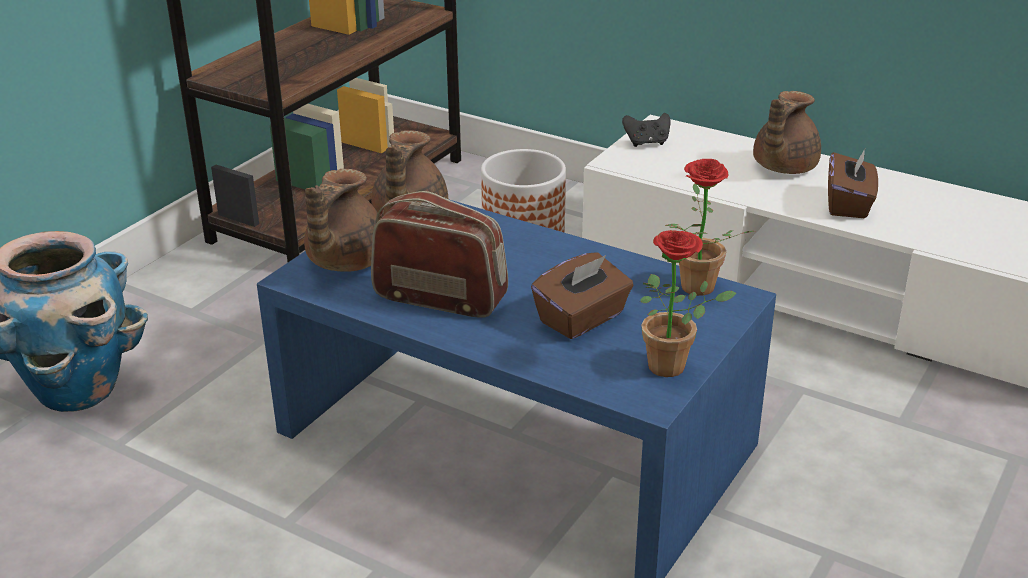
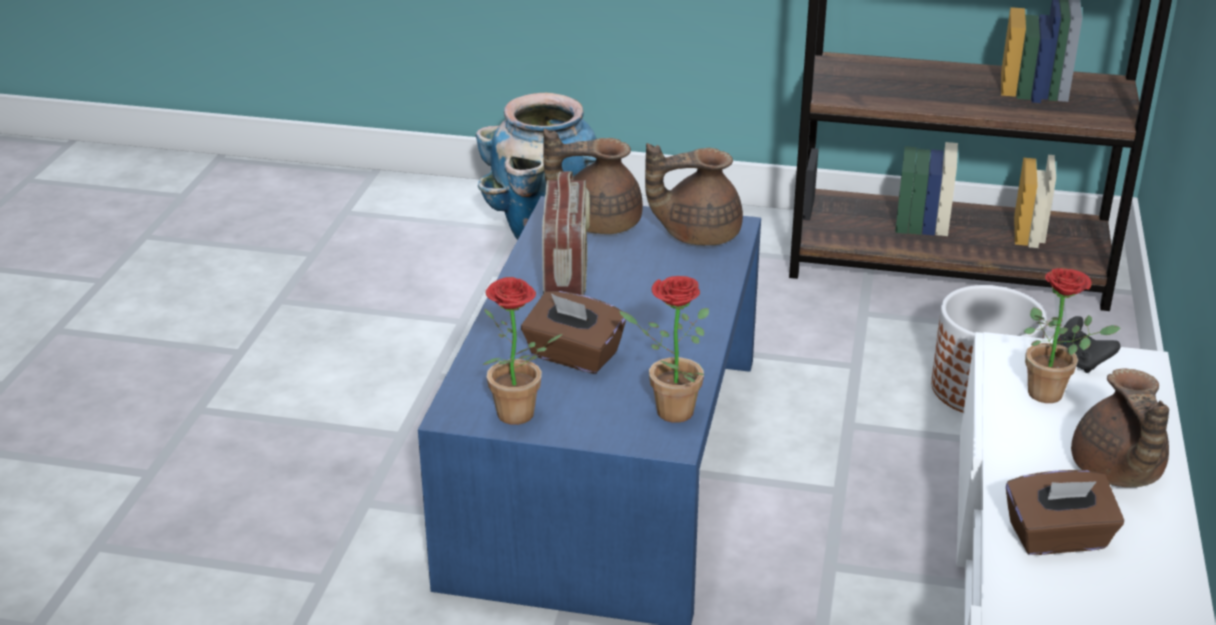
camera: 70 degrees right, 0 degrees up
(682, 162) = (1053, 394): none -> potted plant
(782, 167) = (1116, 472): brown teapot -> brown teapot turned 105 degrees counterclockwise

